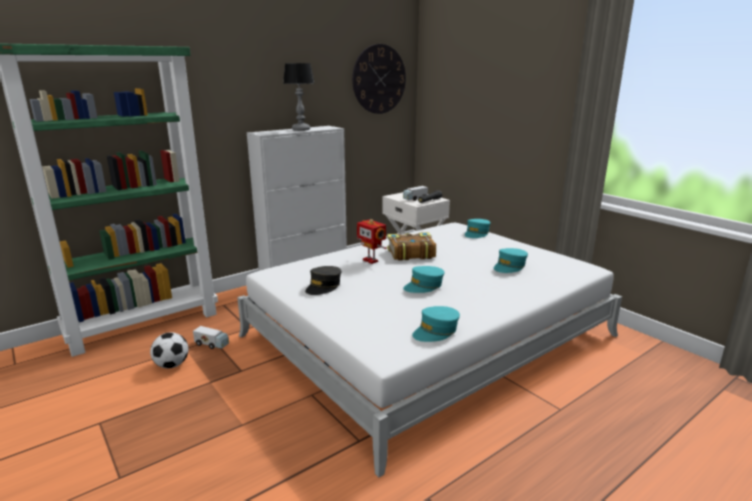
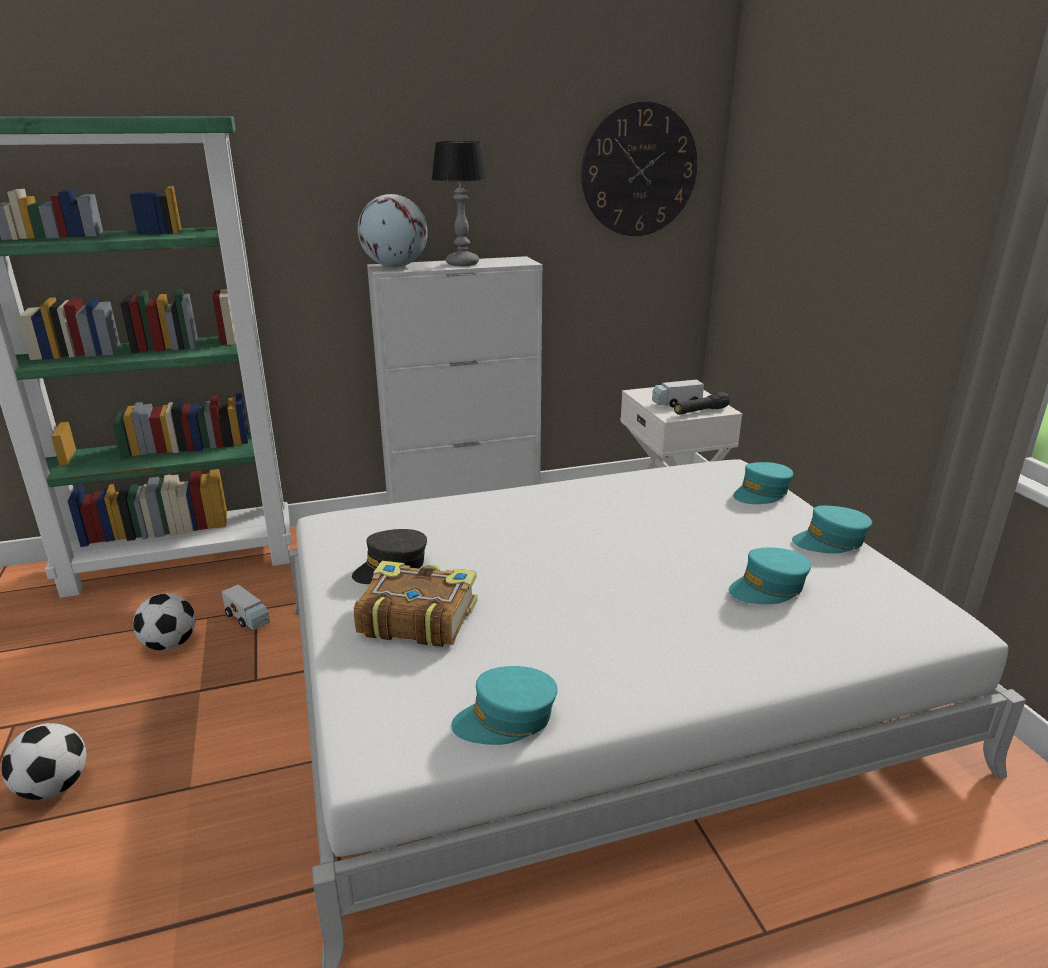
camera: 20 degrees right, 5 degrees up
(156, 443) = (54, 787): none -> football
(265, 132) = (395, 266): none -> globe
(371, 260) = (514, 524): toy robot -> none
(410, 253) = (595, 520): book -> book (416, 617)
(424, 286) = (564, 602): turquoise cap -> turquoise cap (830, 541)

